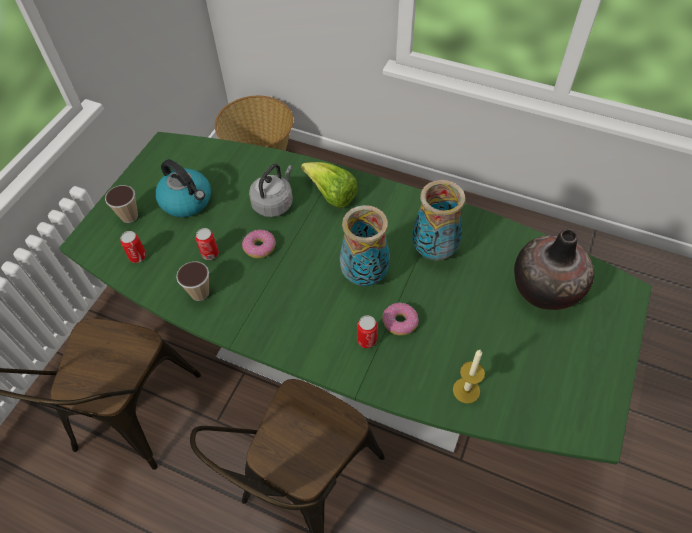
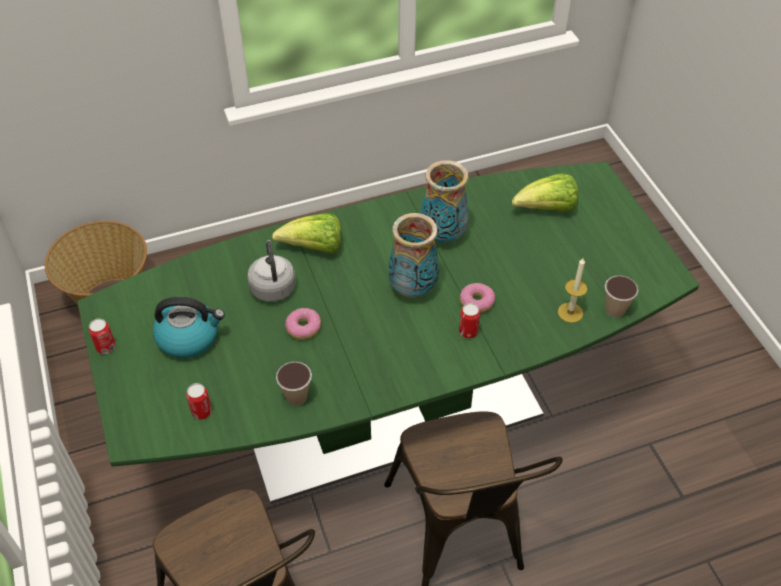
camera: 45 degrees left, 5 degrees down
(129, 216) = (148, 387): cup -> cup (615, 310)
(210, 254) = (266, 362): can -> can (106, 347)
(545, 289) = (547, 209): vase -> lettuce

